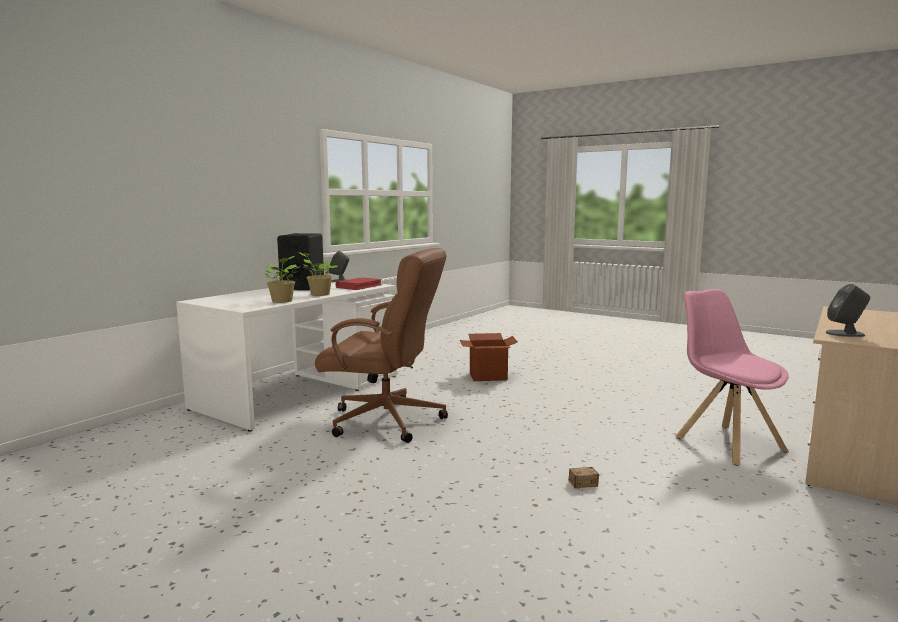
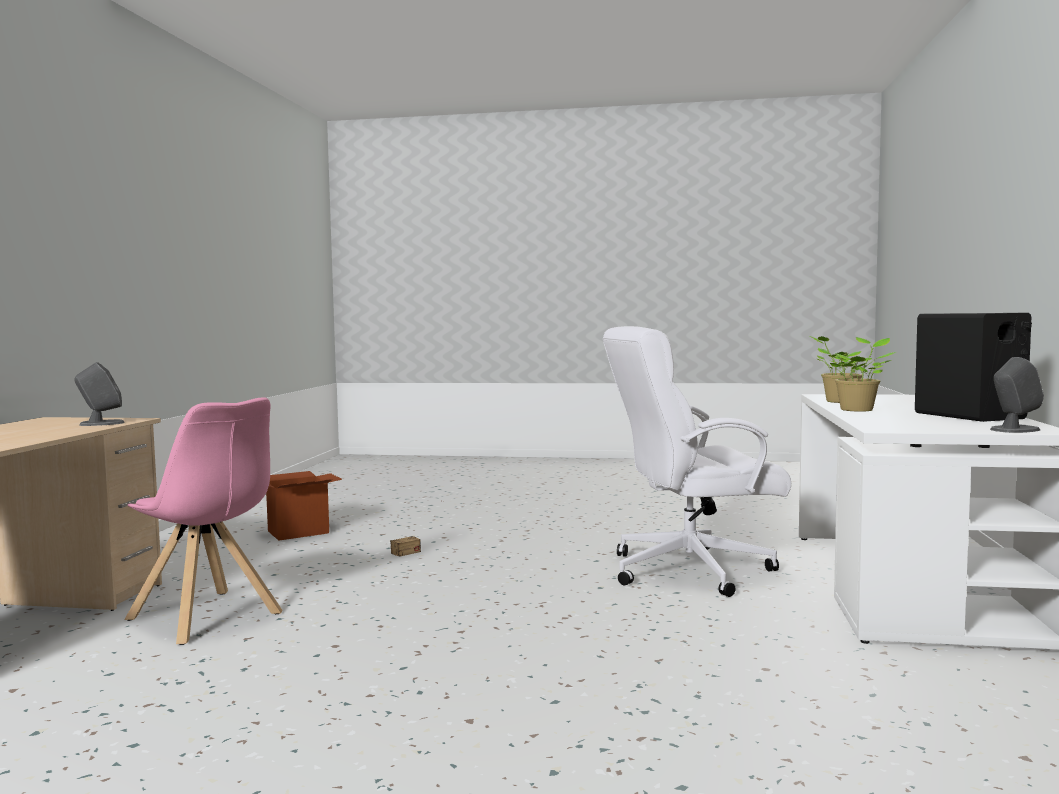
camera: 155 degrees right, 5 degrees down
(359, 286) = (897, 424): red book -> none
(386, 420) = (690, 570): brown office chair -> white office chair
(488, 376) = (683, 682): cardboard box -> cardboard box (298, 532)

